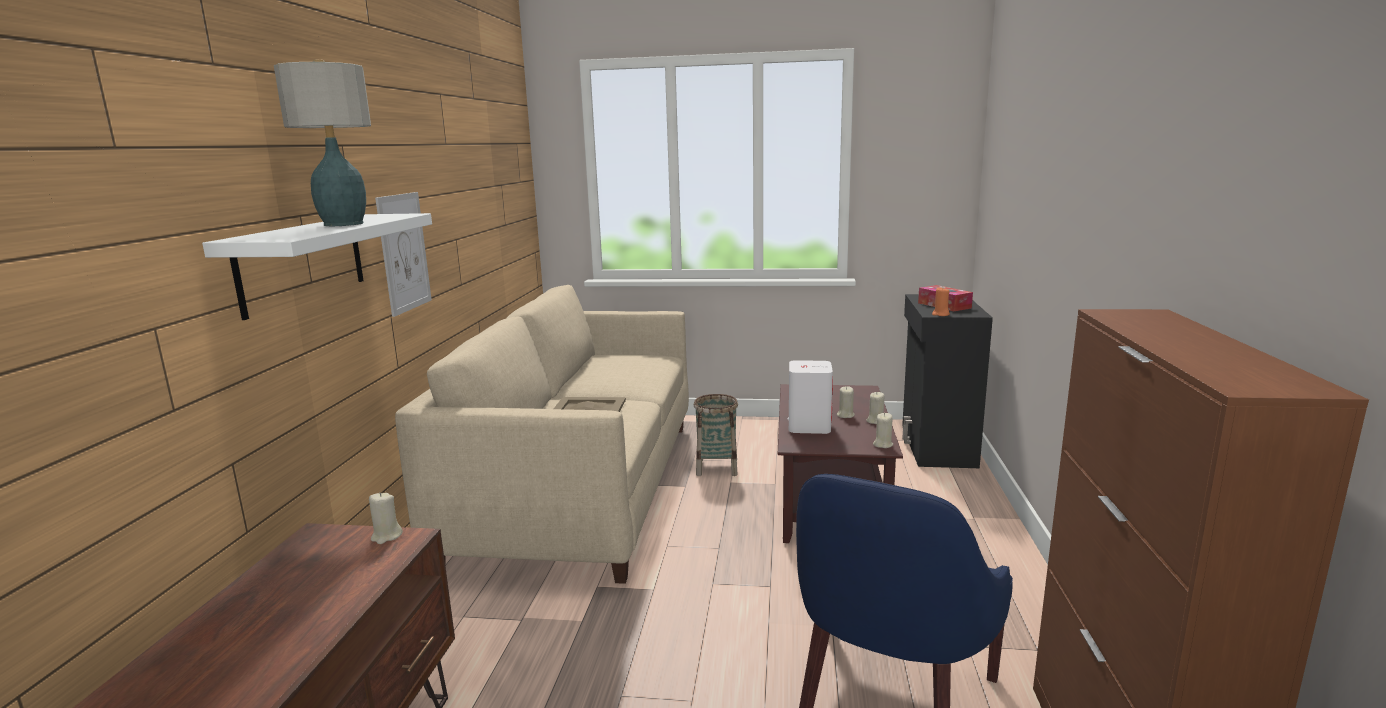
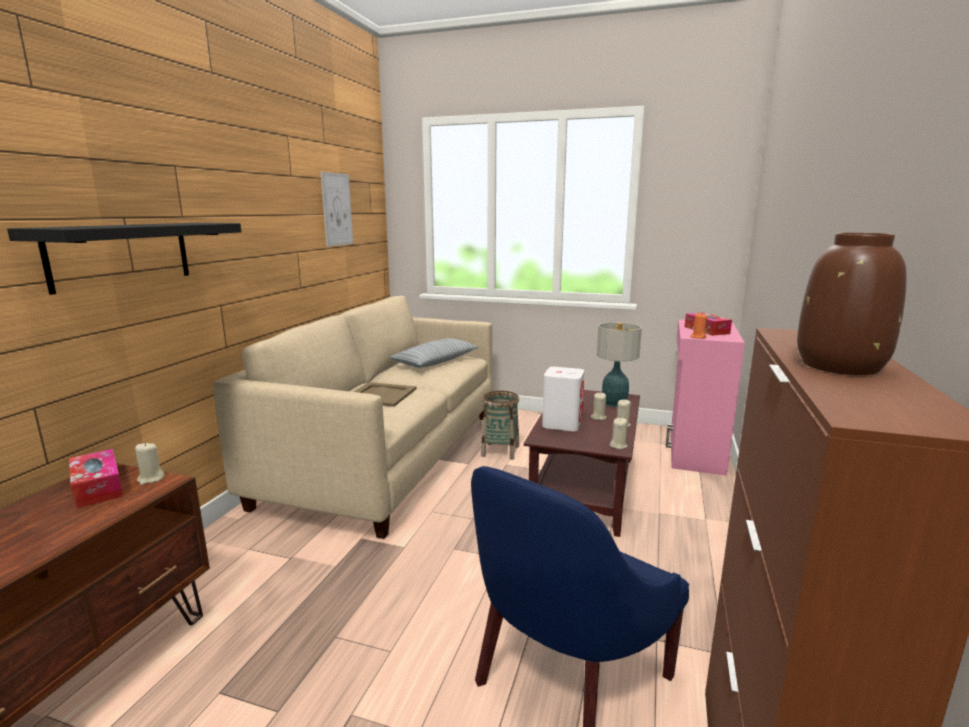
camera: 10 degrees right, 0 degrees up
(302, 262) = (122, 254): white shelf -> black shelf
(326, 553) = (97, 487): none -> tissue box
(345, 224) = (150, 224): table lamp -> table lamp (614, 403)
(404, 252) = (237, 256): picture -> picture (337, 209)
(626, 365) = (435, 362): none -> pillow
(936, 446) = (694, 452): black cabinet -> pink cabinet
(1186, 344) = (838, 366): none -> brown vase

